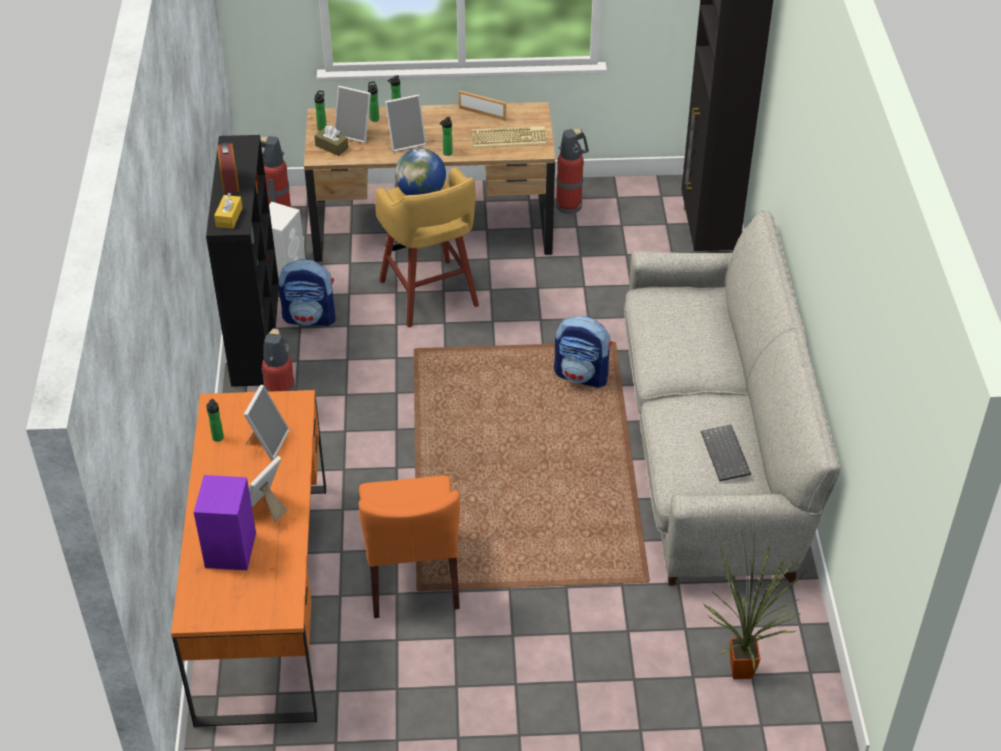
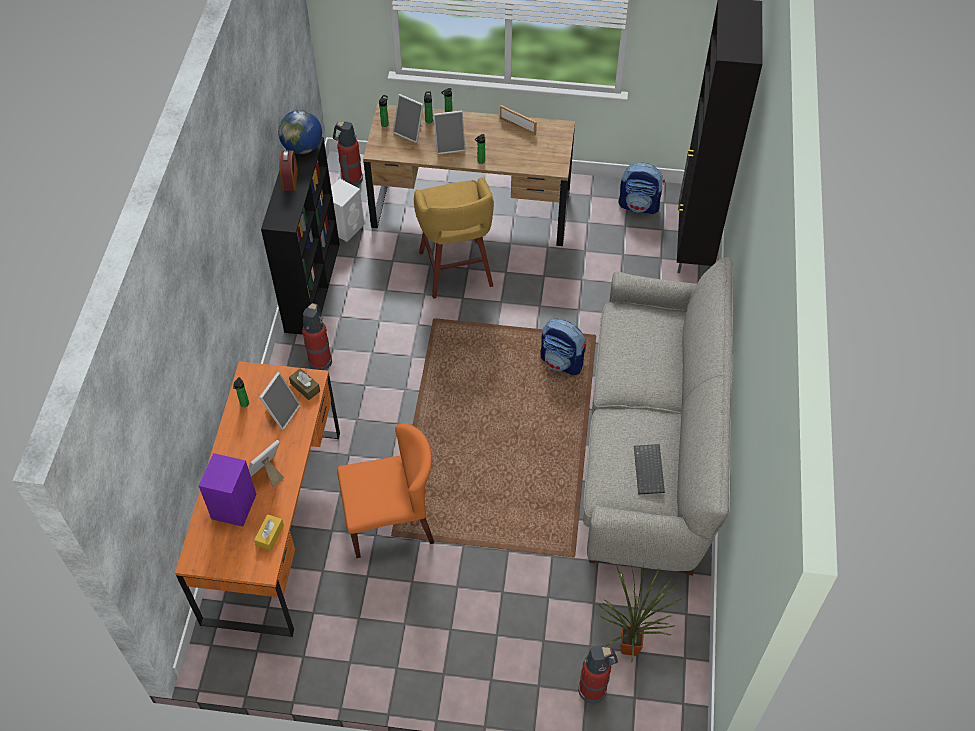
camera: 10 degrees right, 10 degrees up
(229, 217) = (282, 214): yellow tissue box -> yellow tissue box (270, 535)
(310, 317) = (358, 279): backpack -> backpack (639, 205)
(331, 147) = (389, 143): brown tissue box -> brown tissue box (305, 387)
(412, 575) = (390, 521): orange chair -> orange chair turned 105 degrees counterclockwise
(421, 194) = (452, 196): globe -> globe (302, 147)
(509, 137) = (535, 152): keyboard -> none
(570, 206) = (587, 202): fire extinguisher -> fire extinguisher (594, 689)

